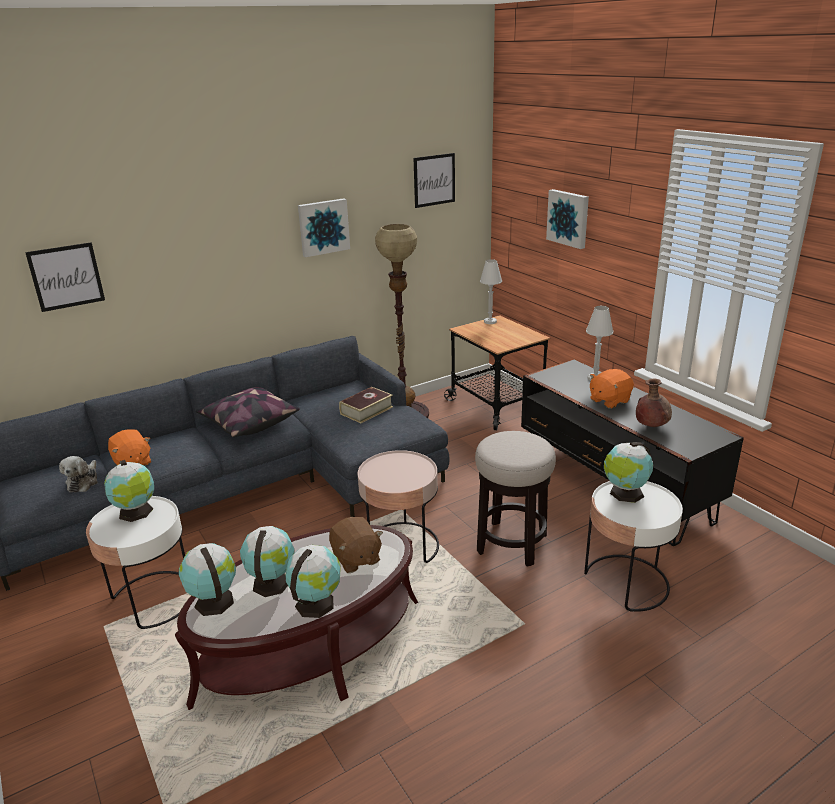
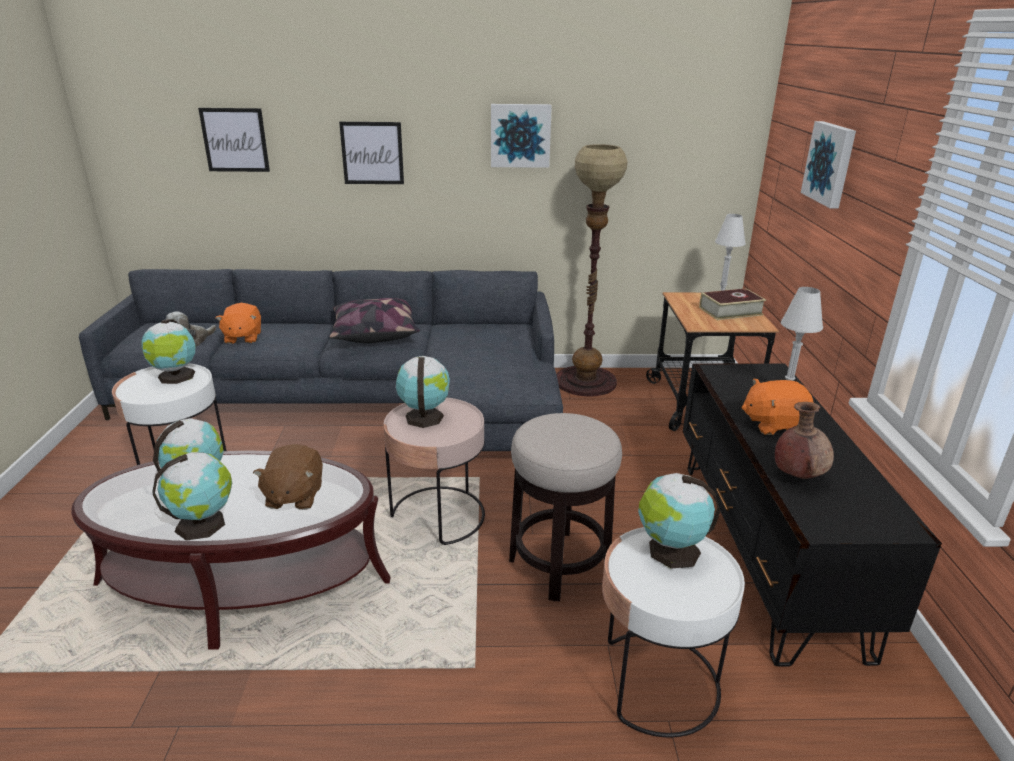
camera: 30 degrees right, 0 degrees up
(213, 601) = (133, 481): globe -> globe (424, 416)
(366, 410) = (494, 354): book -> book (730, 311)
(434, 180) = (681, 99): picture -> picture (372, 153)

